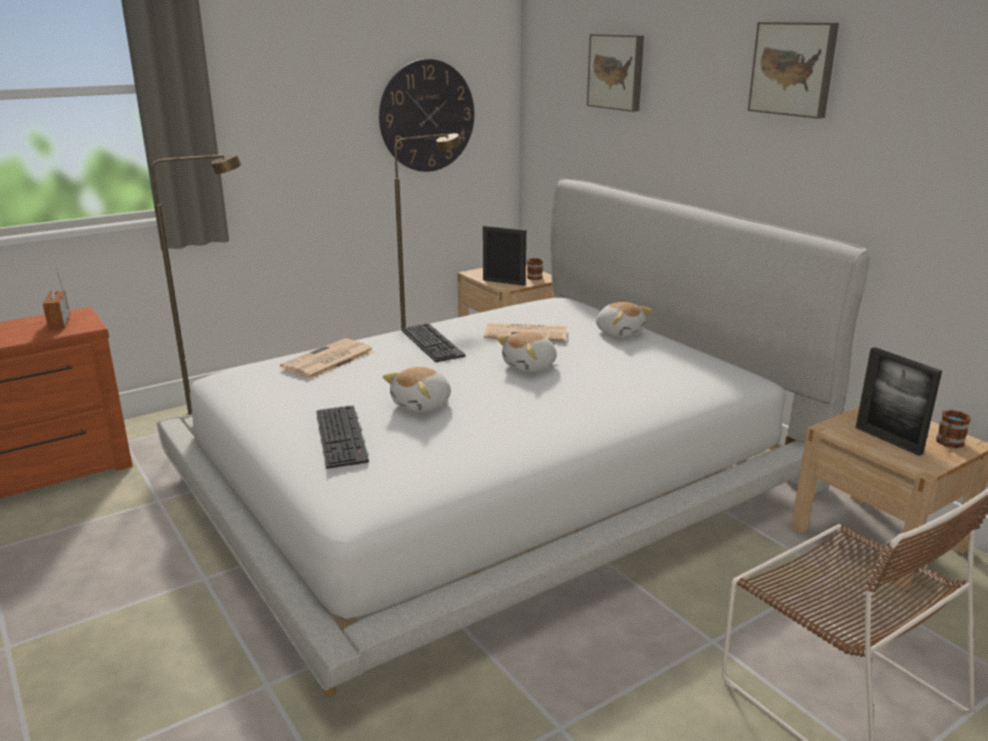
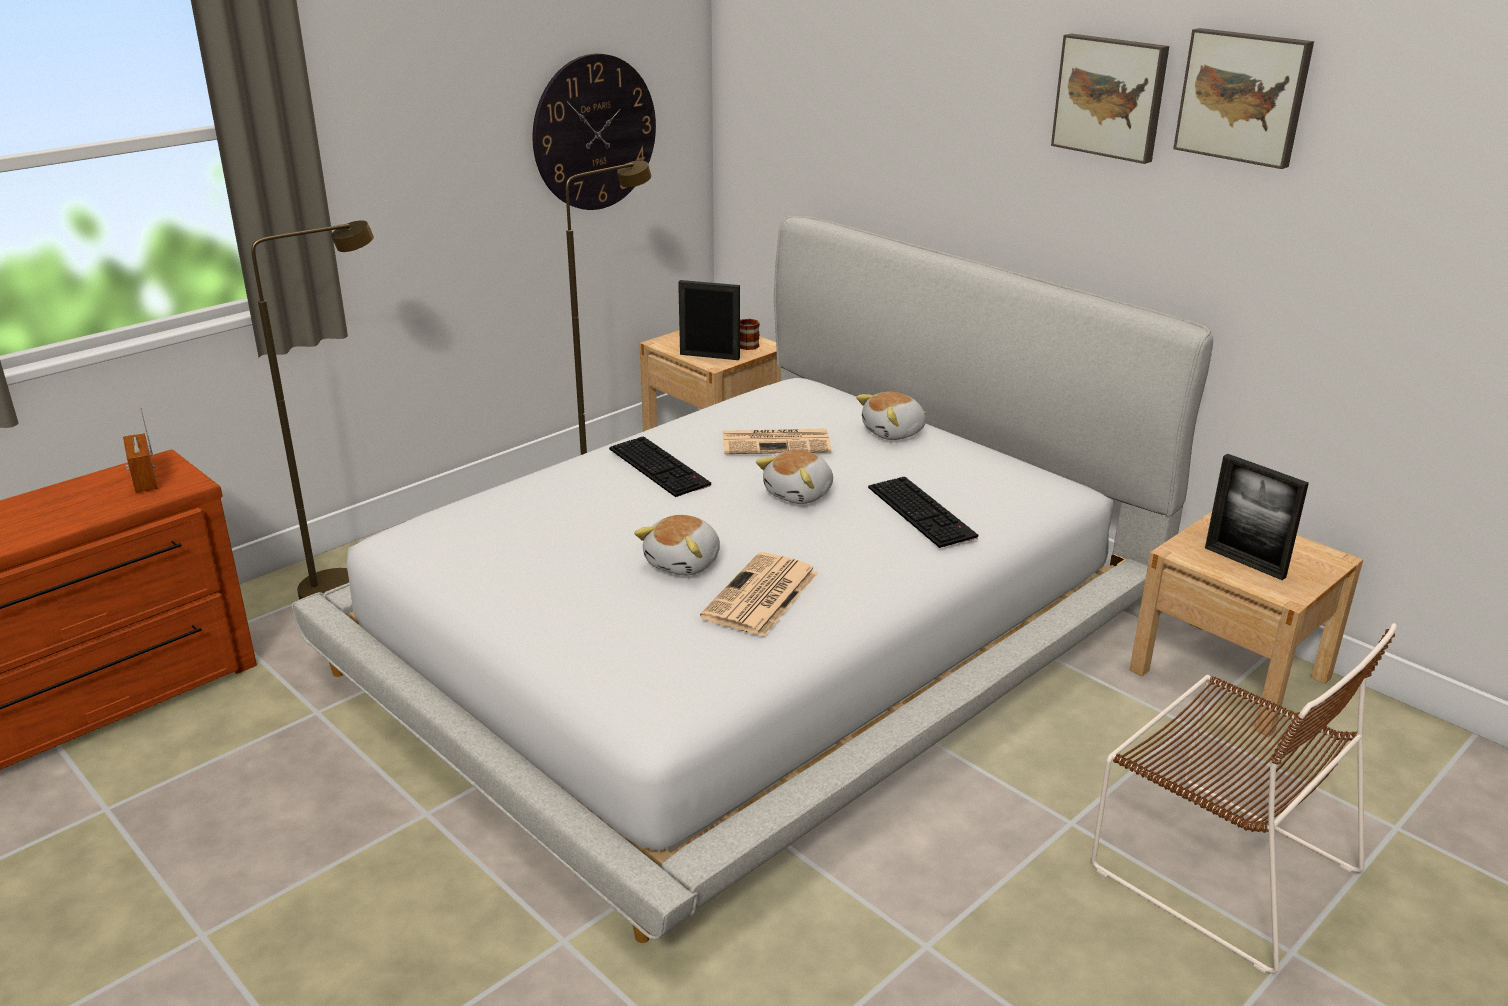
camera: 10 degrees left, 5 degrees up
(328, 360) = (530, 504): newspaper -> newspaper (761, 596)
(343, 437) = (602, 619): keyboard -> keyboard (923, 512)
(617, 72) = (862, 75): picture -> picture (1243, 96)
(619, 332) = (894, 432): plush toy -> plush toy turned 105 degrees clockwise
(947, 443) = (1310, 561): mug -> none

